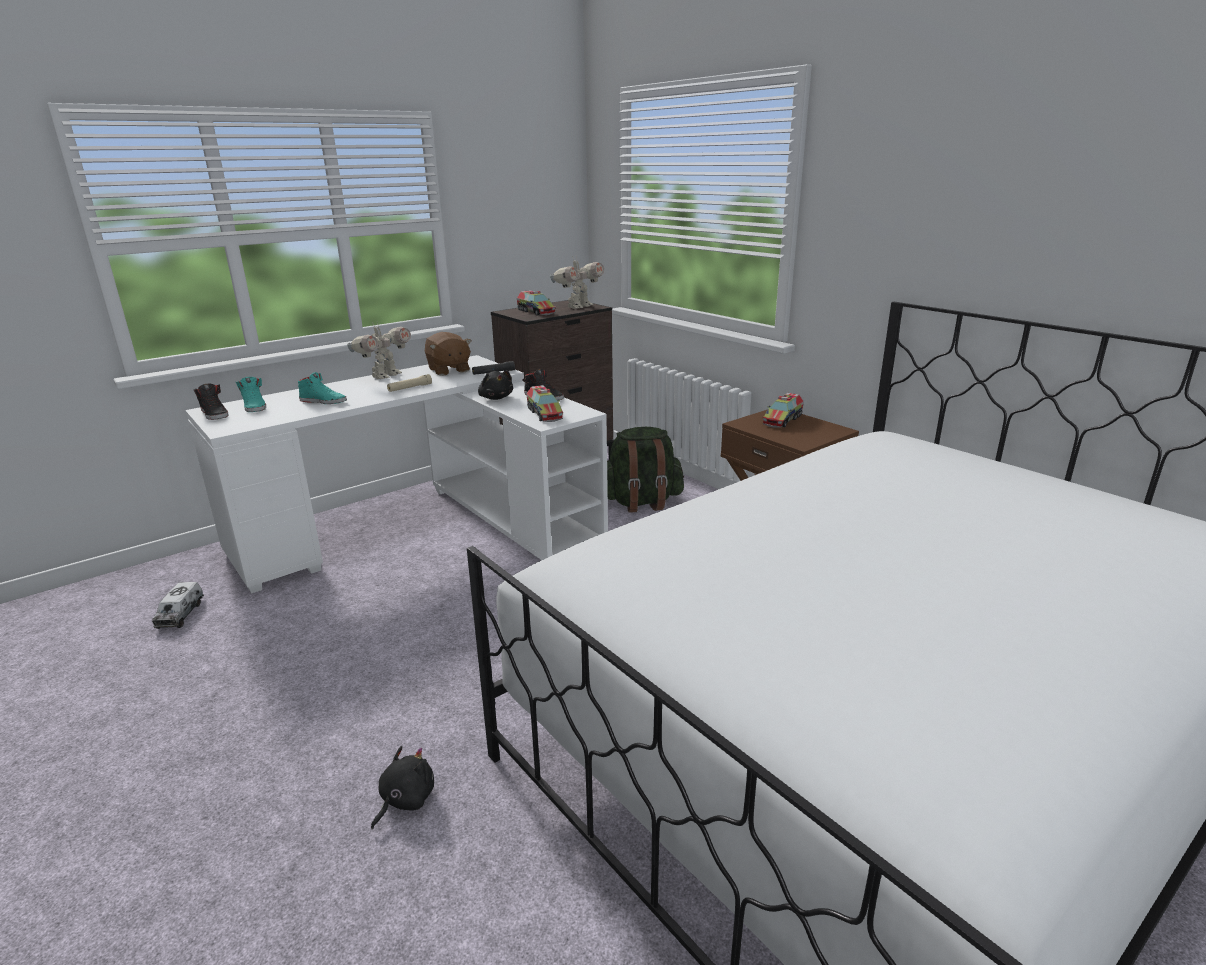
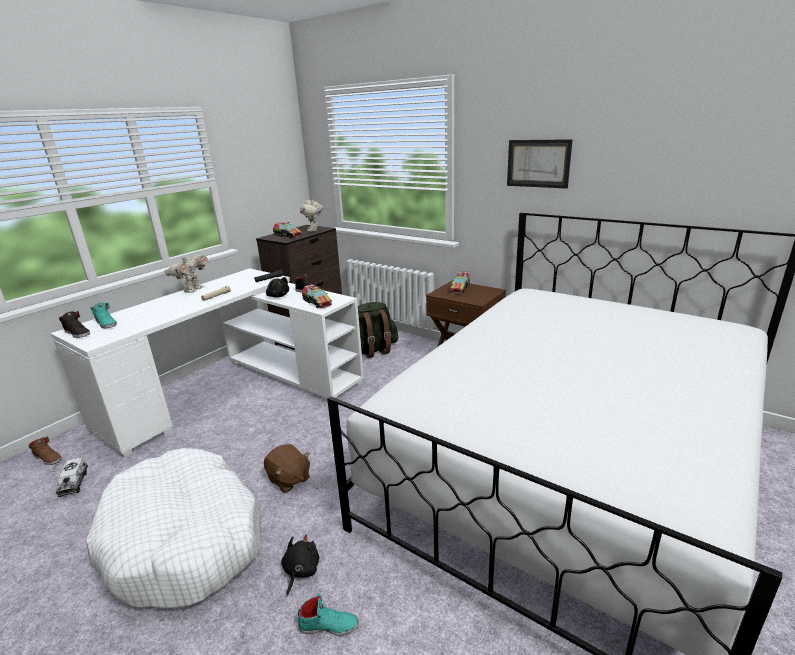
camera: 15 degrees left, 0 degrees up
(165, 576) = (48, 458): none -> brown shoe
(277, 719) = (185, 540): none -> white dog bed
(324, 401) = (158, 313): turquoise shoe -> turquoise shoe (329, 625)
(448, 370) = (236, 281): brown plush toy -> brown plush toy (289, 479)
(578, 307) = (314, 230): toy robot -> toy robot turned 150 degrees clockwise
(933, 218) = (538, 163): none -> picture

